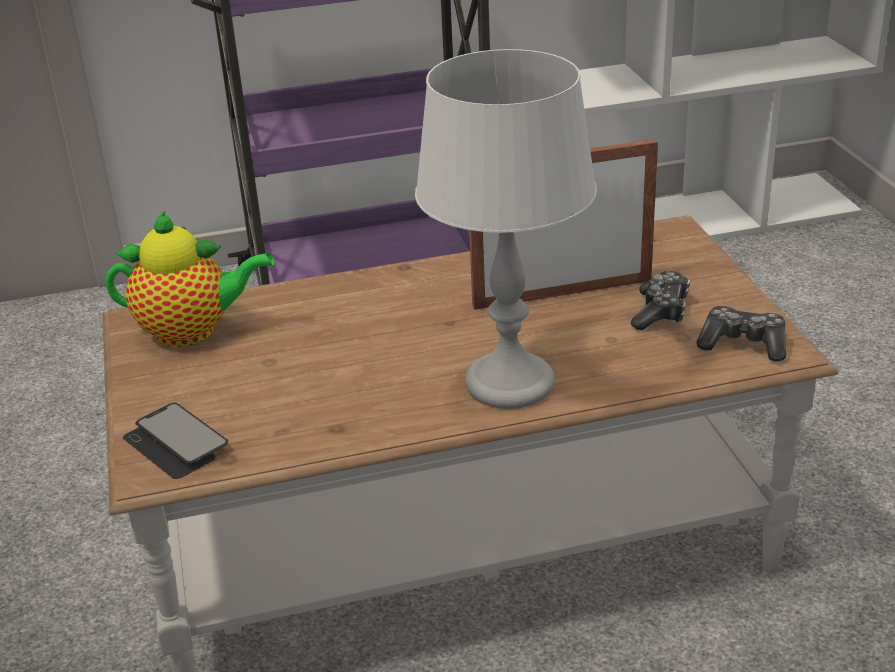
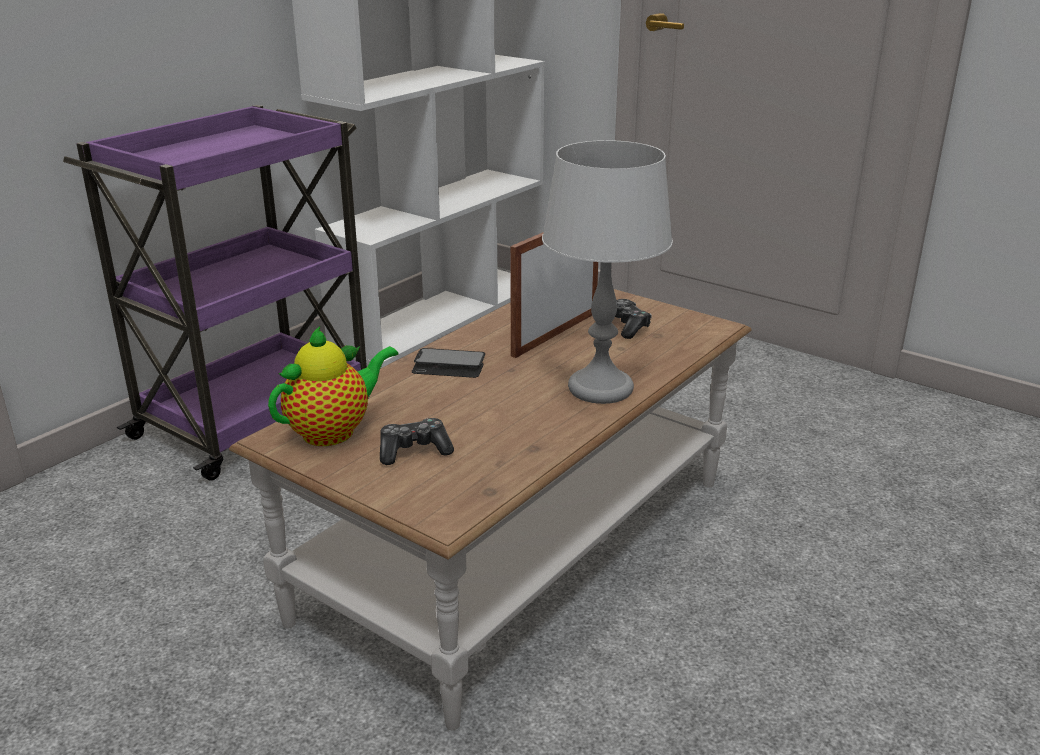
camera: 40 degrees left, 5 degrees down
(176, 443) = (437, 497): phone -> phone (449, 365)
(743, 344) = (693, 329): game controller -> game controller (414, 451)

